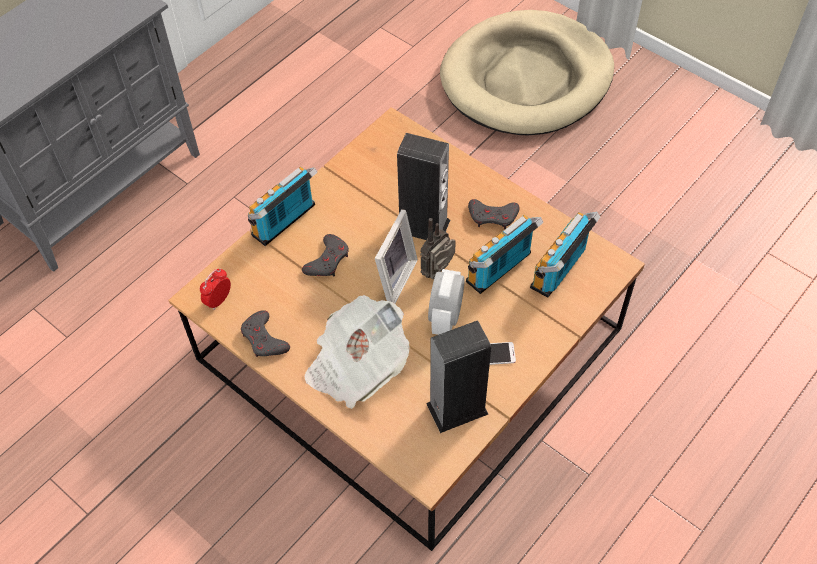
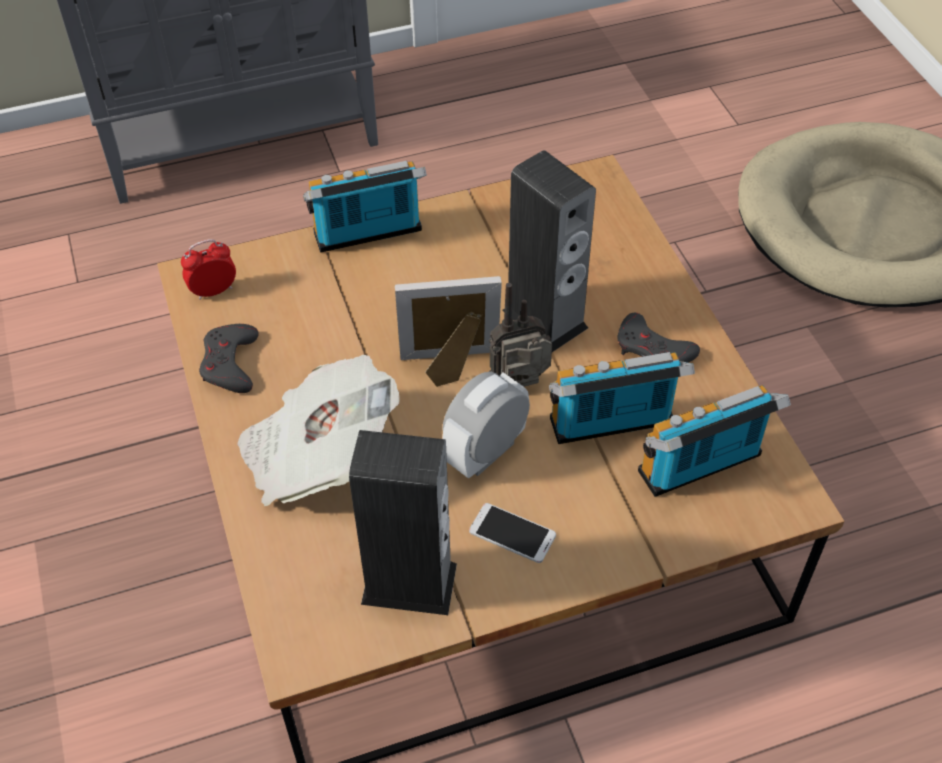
camera: 30 degrees right, 5 degrees down
(327, 260) = (385, 305): grey game controller -> none
(392, 279) = (450, 367): picture frame -> picture frame turned 150 degrees counterclockwise

